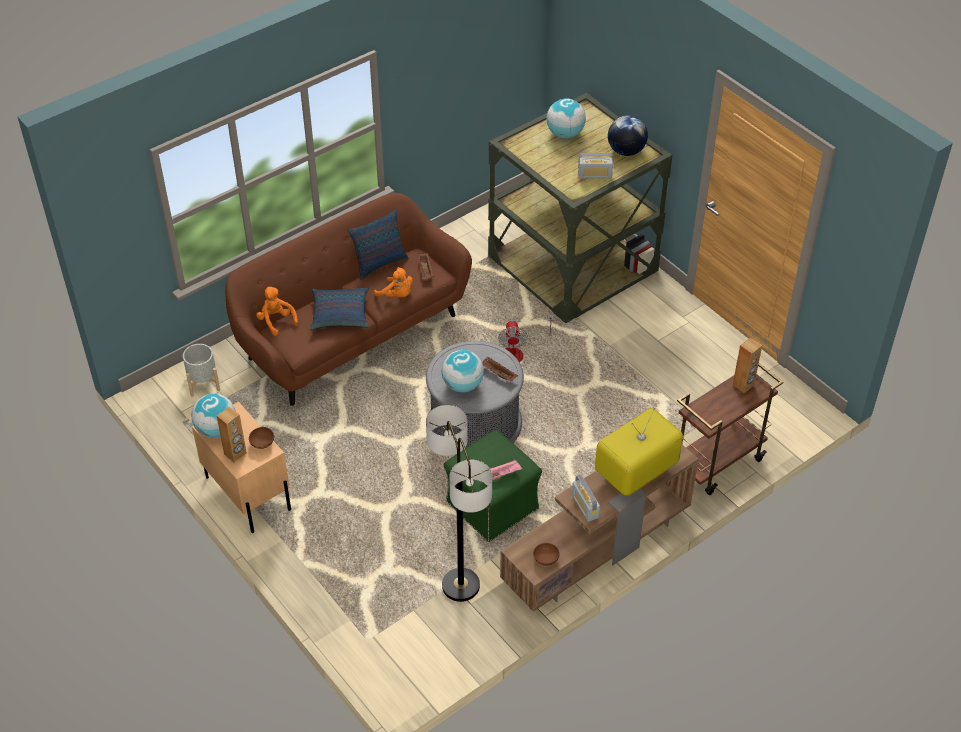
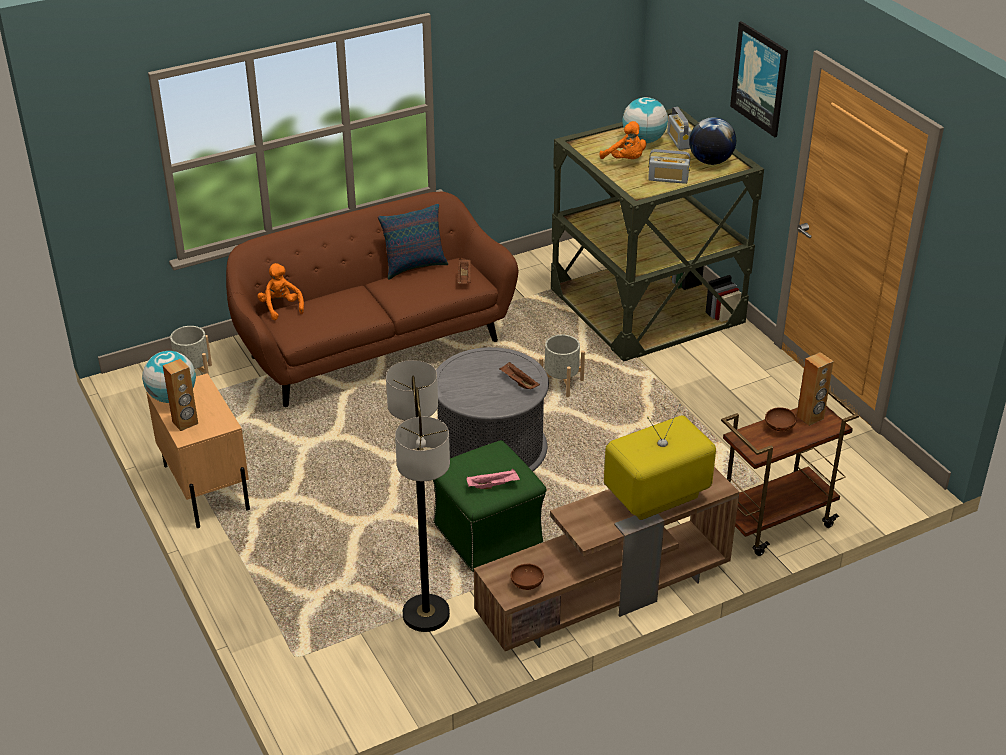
camera: 10 degrees right, 10 degrees down
(262, 443) = (219, 416): brown bowl -> brown bowl (778, 427)
(340, 314) = (354, 308): blue pillow -> none
(397, 295) = (424, 297): orange plush toy -> orange plush toy (625, 160)
(462, 385) = (473, 389): globe -> none
(518, 352) = (561, 384): fan -> grey planter
(585, 506) = (584, 525): radio -> radio (678, 141)
(665, 82) = (760, 78): none -> picture

